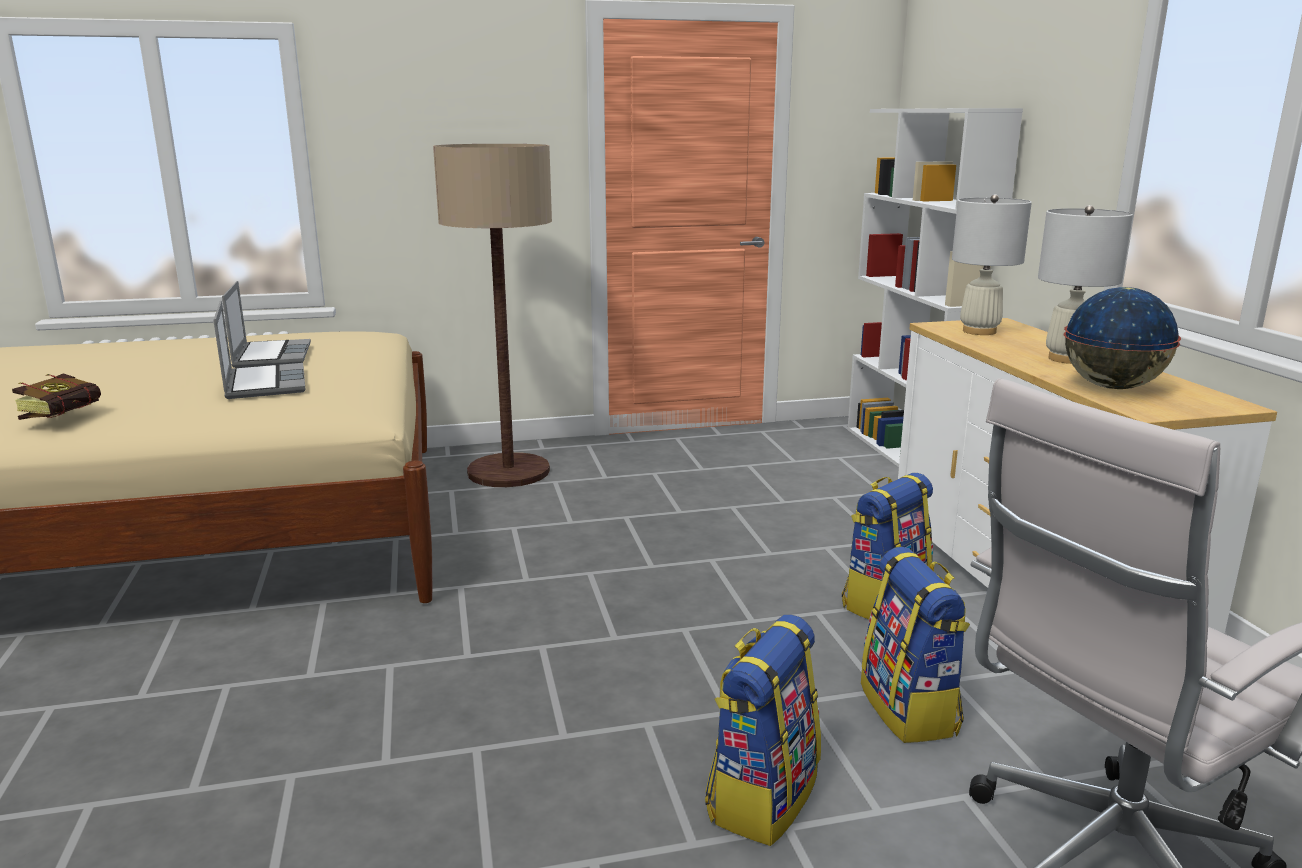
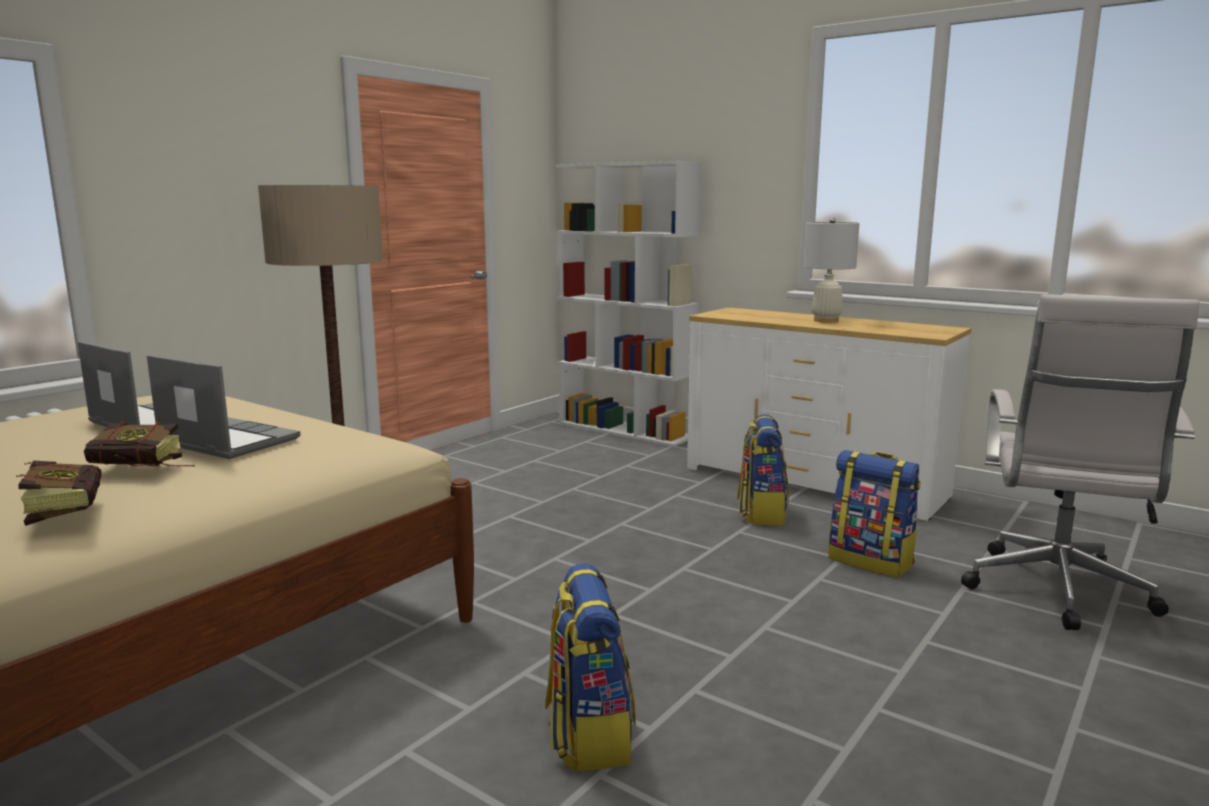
camera: 40 degrees left, 5 degrees down
(170, 395) = (146, 470): none -> book
(761, 797) = (888, 633): backpack -> backpack (588, 734)
(979, 331) = (741, 314): white table lamp -> none
(1113, 387) = (886, 328): globe -> none

